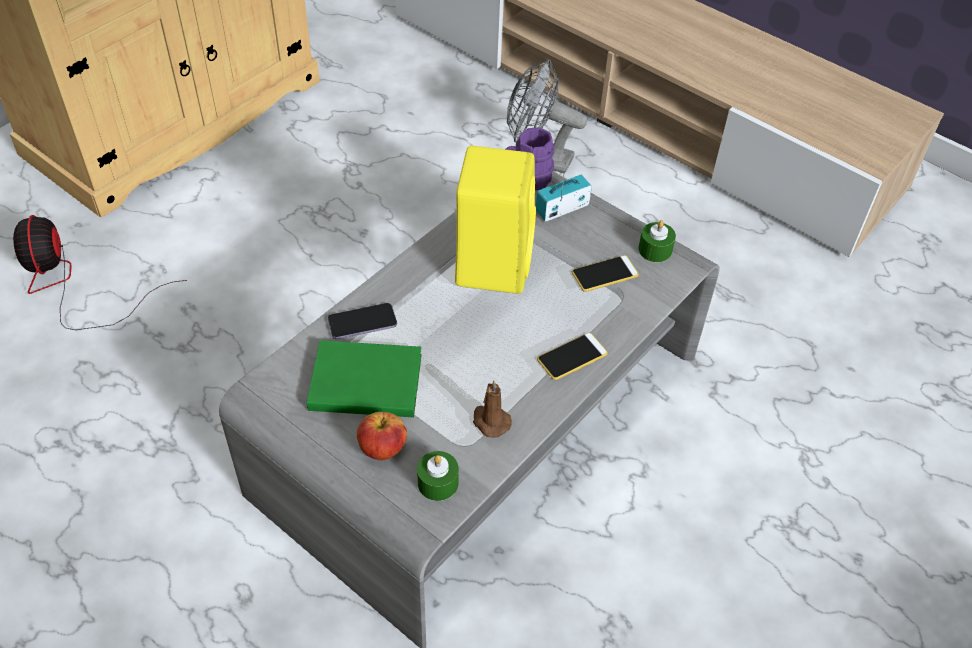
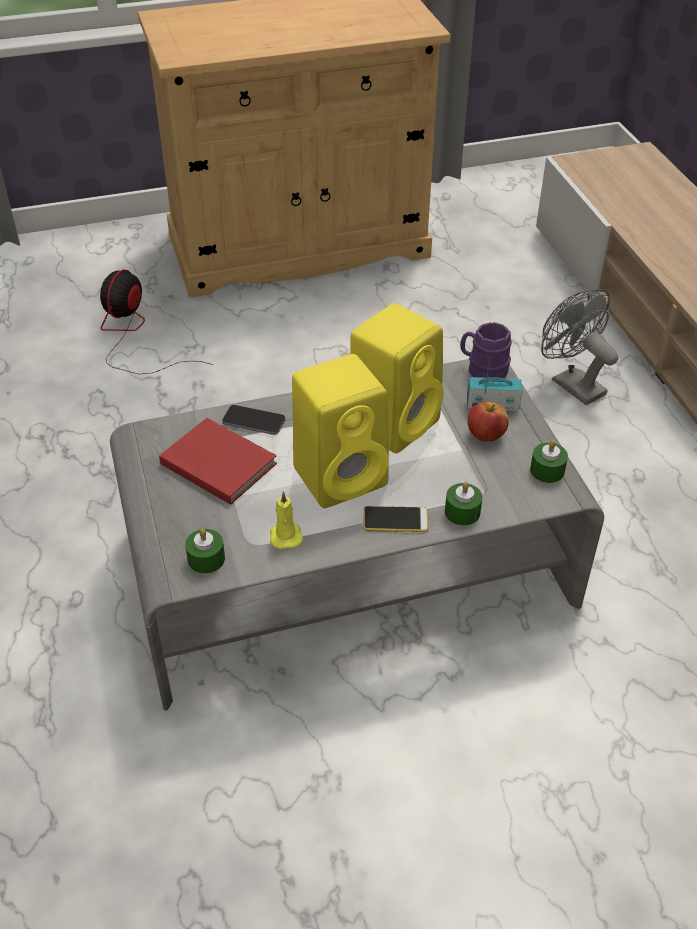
camera: 35 degrees right, 5 degrees down
(363, 380) = (217, 462): green book -> red book
(382, 449) = (188, 515): apple -> apple (485, 435)
(490, 421) = (285, 535): brown candle -> yellow candle
(491, 337) = (342, 475): none -> yellow speaker
(604, 274) = (483, 470): phone -> none
(620, 321) = (462, 512): none -> green candle

